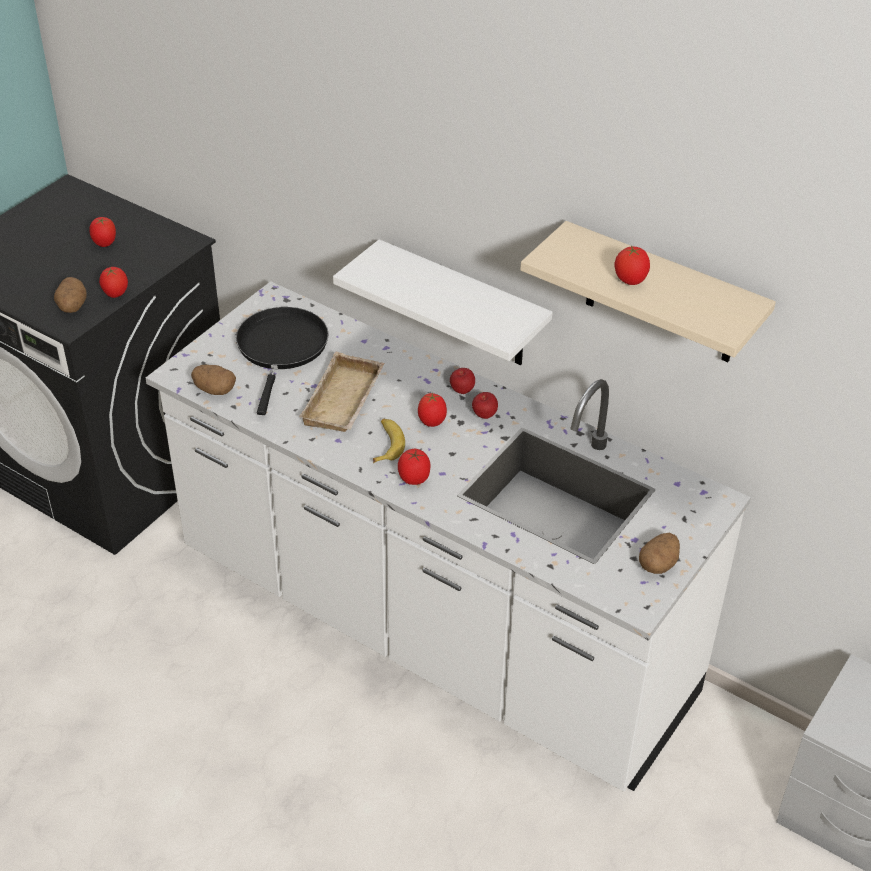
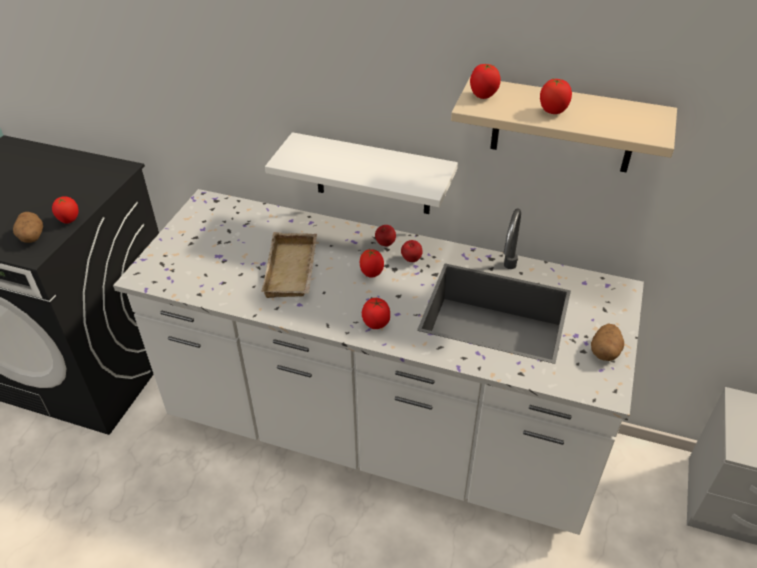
camera: 15 degrees left, 0 degrees up
(105, 244) = (49, 182): tomato -> tomato (483, 96)
(214, 390) = (178, 283): potato -> none
(281, 349) = (225, 239): black frying pan -> none
(387, 444) = (342, 299): banana -> none

